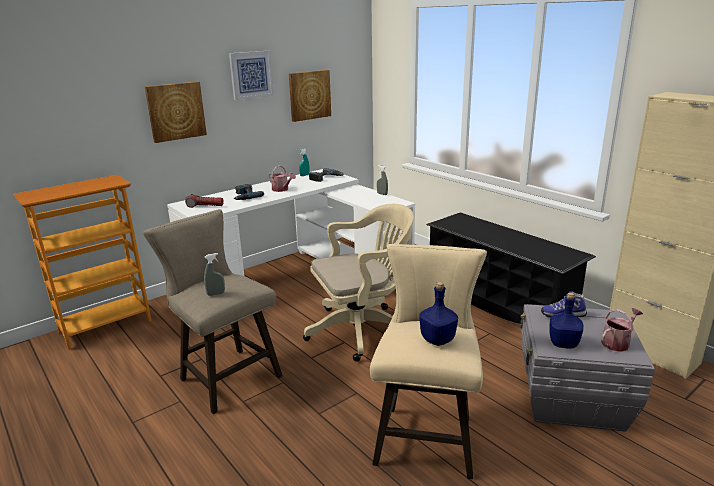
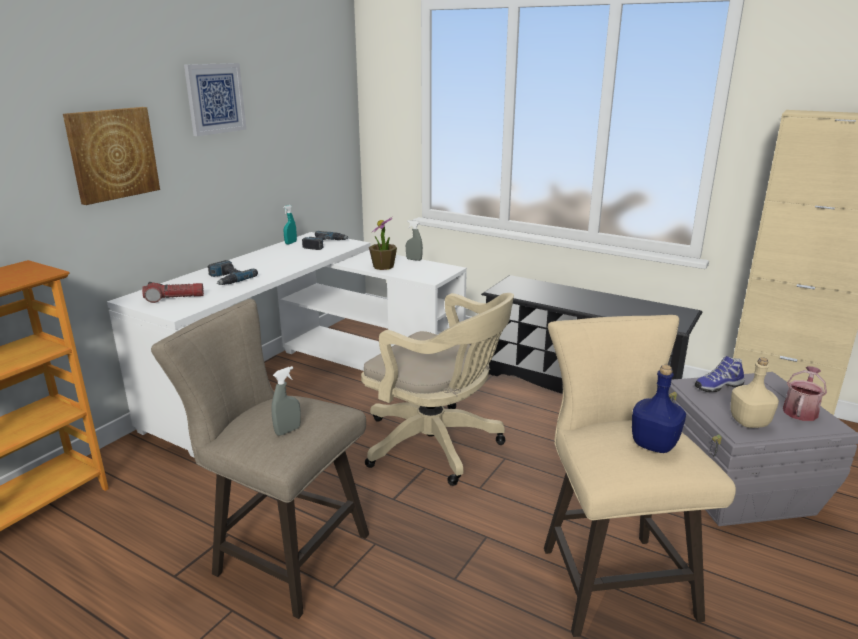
camera: 20 degrees left, 0 degrees up
(282, 189) = (275, 265): watering can -> none
(309, 95) = (288, 129): picture -> none
(356, 197) = (383, 266): none -> potted plant
(362, 329) = (437, 446): beige office chair -> beige office chair turned 75 degrees clockwise
(562, 343) = (748, 422): blue bottle -> beige bottle

